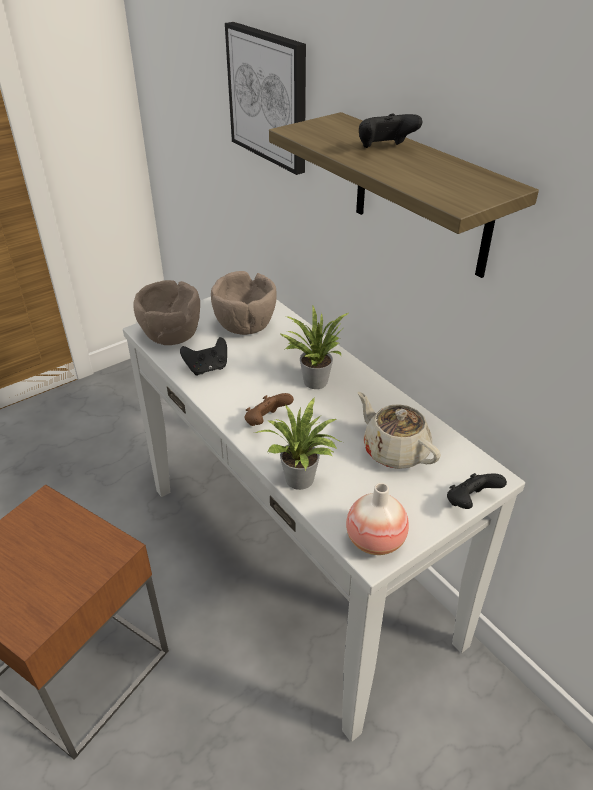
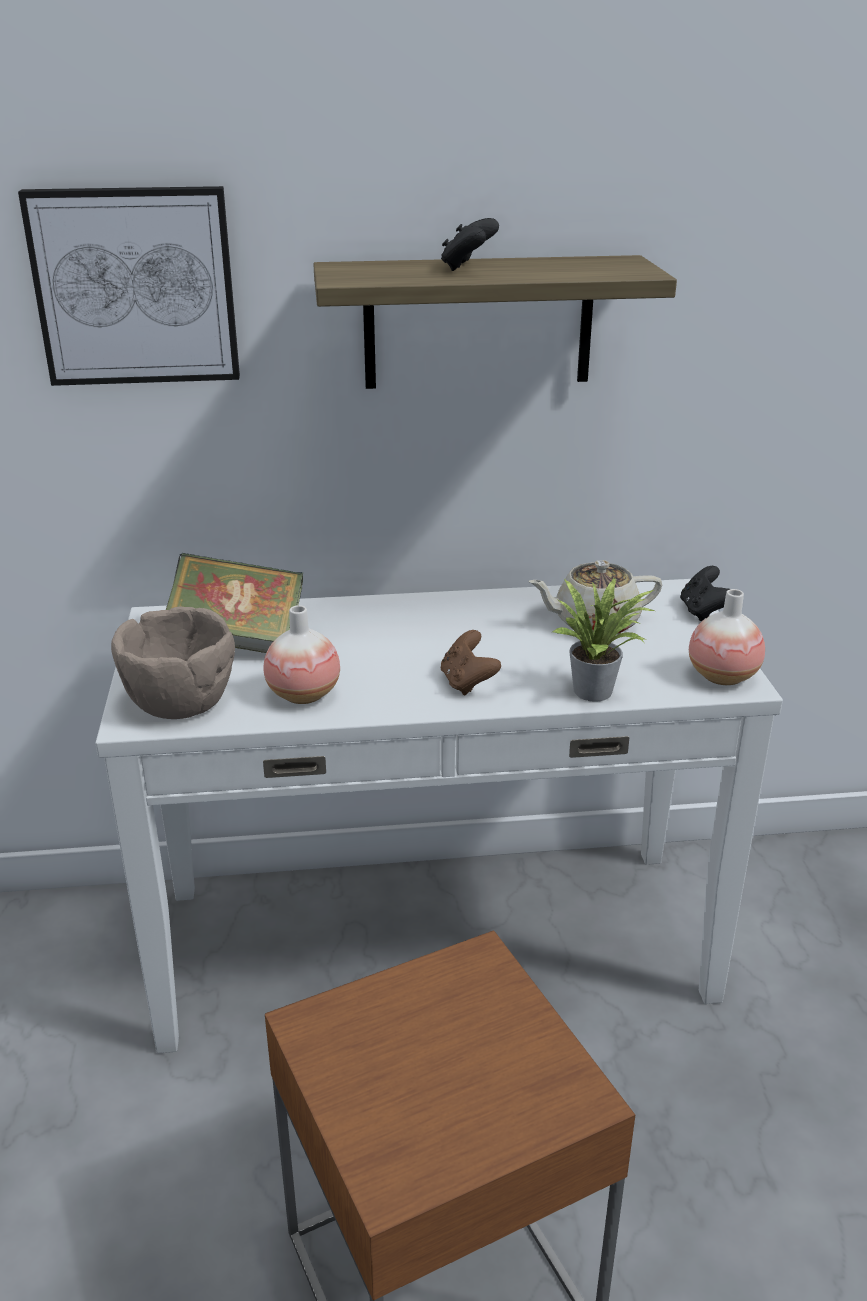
camera: 60 degrees left, 10 degrees down
(207, 368) = (303, 695): black game controller -> vase
(245, 325) = (238, 641): brown bowl -> book
(313, 380) = (418, 630): potted plant -> none

